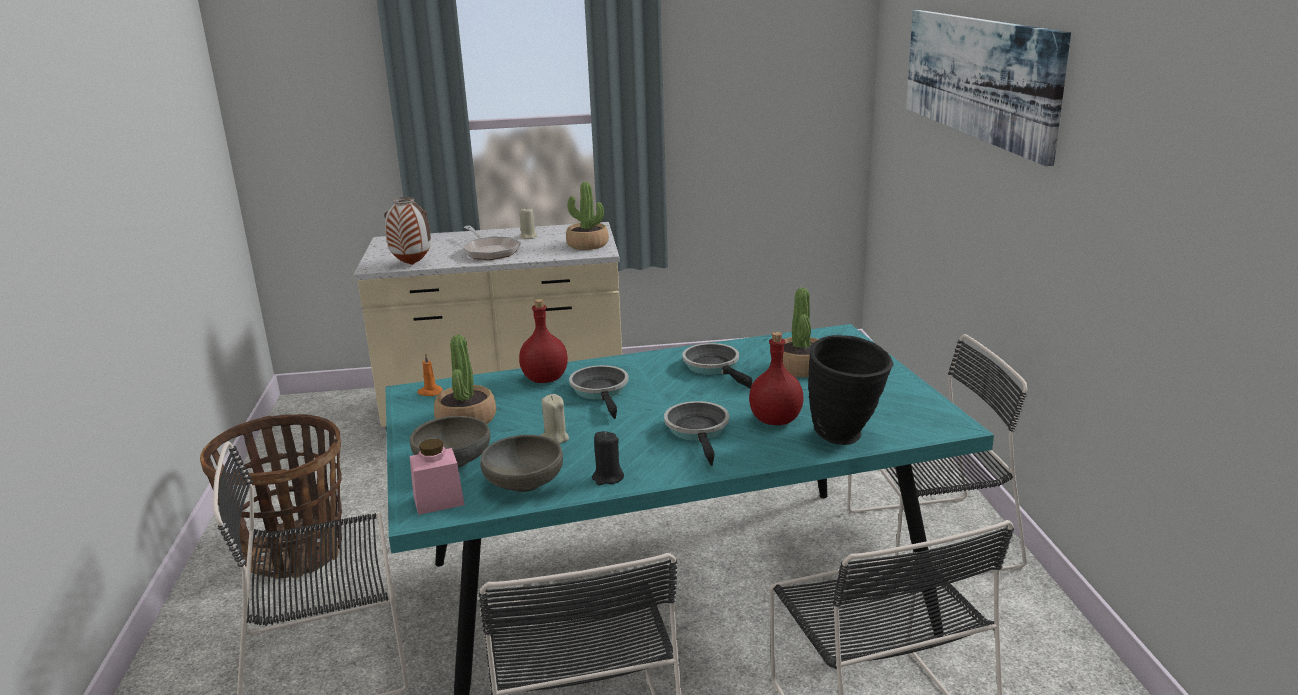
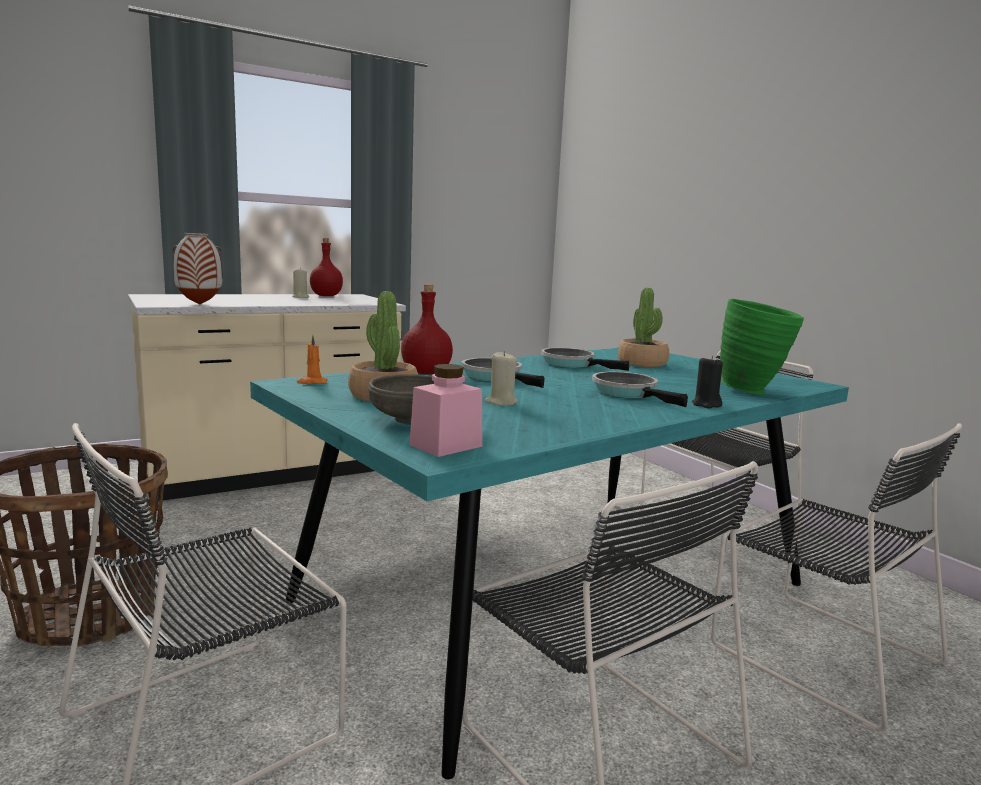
camera: 25 degrees left, 10 degrees down
(489, 251) = (274, 301): frying pan -> none
(524, 483) = (522, 428): grey bowl -> none
(587, 245) = (366, 301): potted plant -> none
(607, 478) = (600, 421): black candle -> black candle (706, 405)
(774, 420) = (678, 386): red bottle -> red bottle (325, 296)
(846, 438) = (754, 392): black vase -> green vase
(977, 77) = (695, 163): picture -> none

